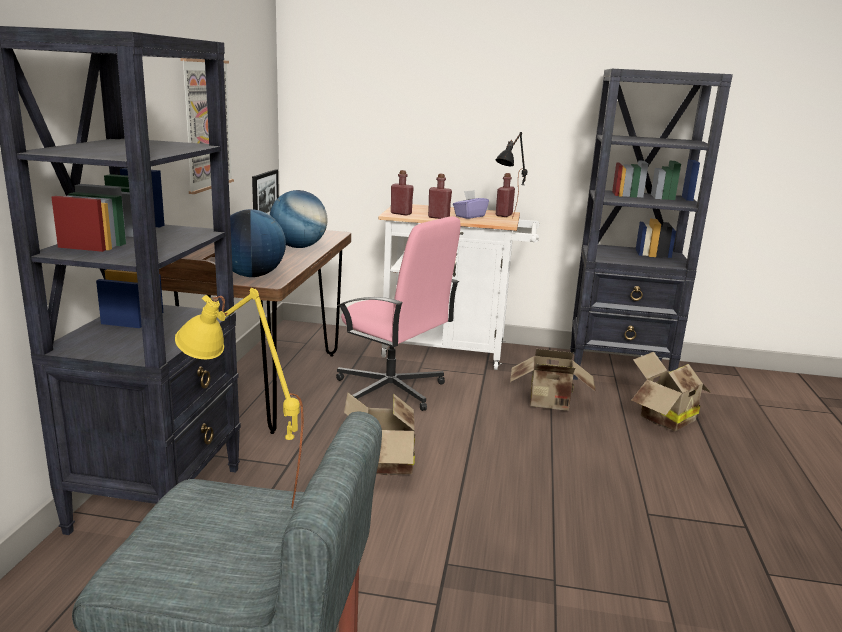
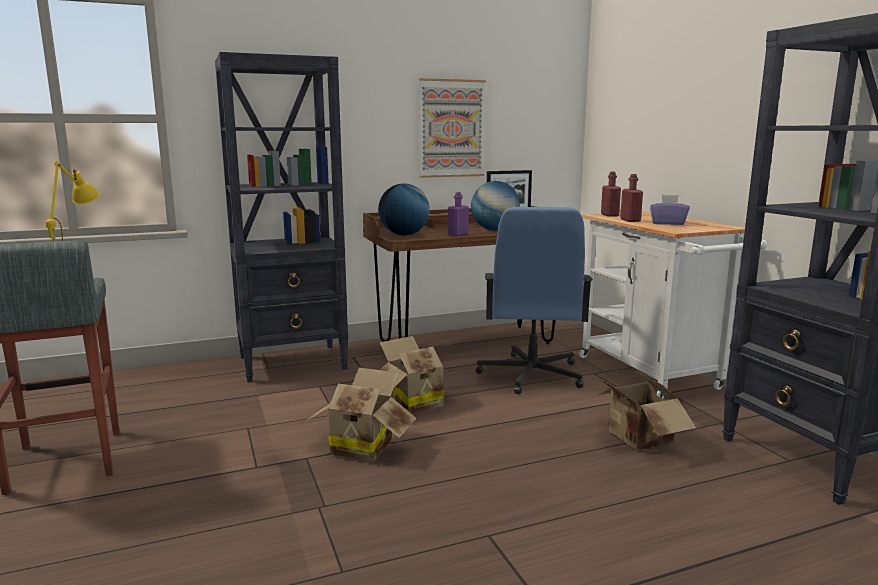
camera: 60 degrees right, 5 degrees down
(296, 261) = (458, 234): none -> purple bottle
(391, 390) = (531, 375): pink office chair -> blue office chair
(504, 215) = (712, 227): red bottle -> none
(509, 222) = (685, 230): black table lamp -> none
(662, 418) = (735, 511): cardboard box -> cardboard box (362, 446)

